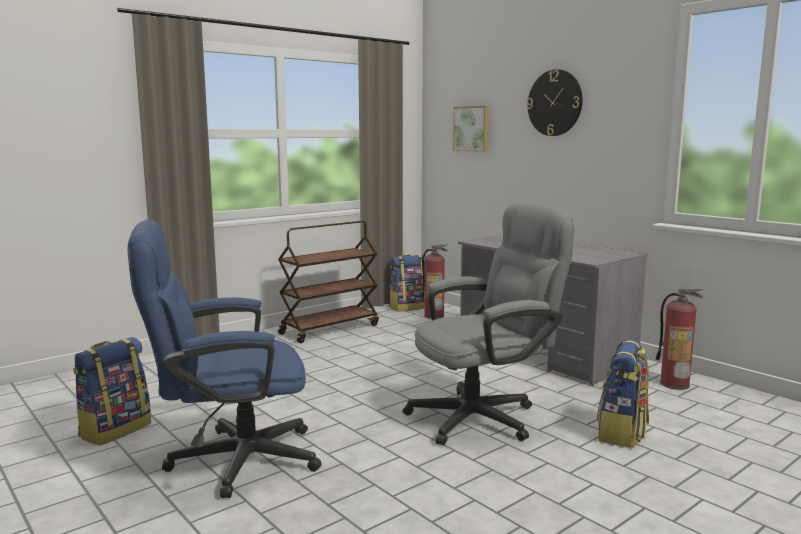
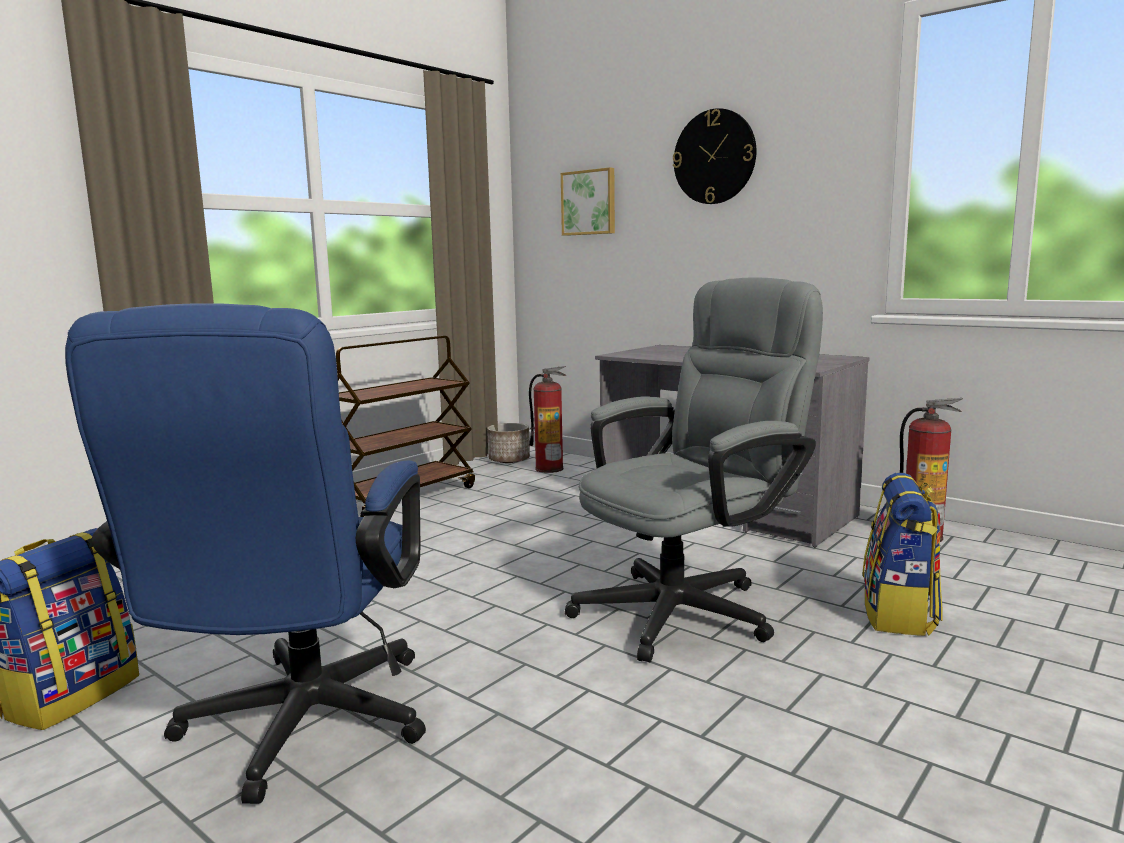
camera: 10 degrees left, 0 degrees up
(229, 461) = (297, 732): blue office chair -> blue office chair turned 60 degrees counterclockwise
(409, 307) = (509, 460): backpack -> planter

